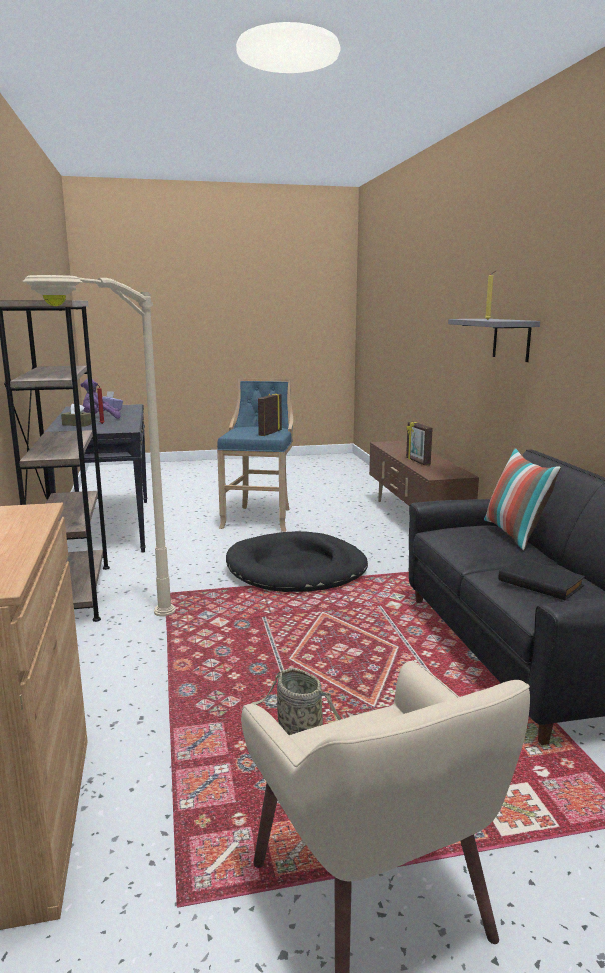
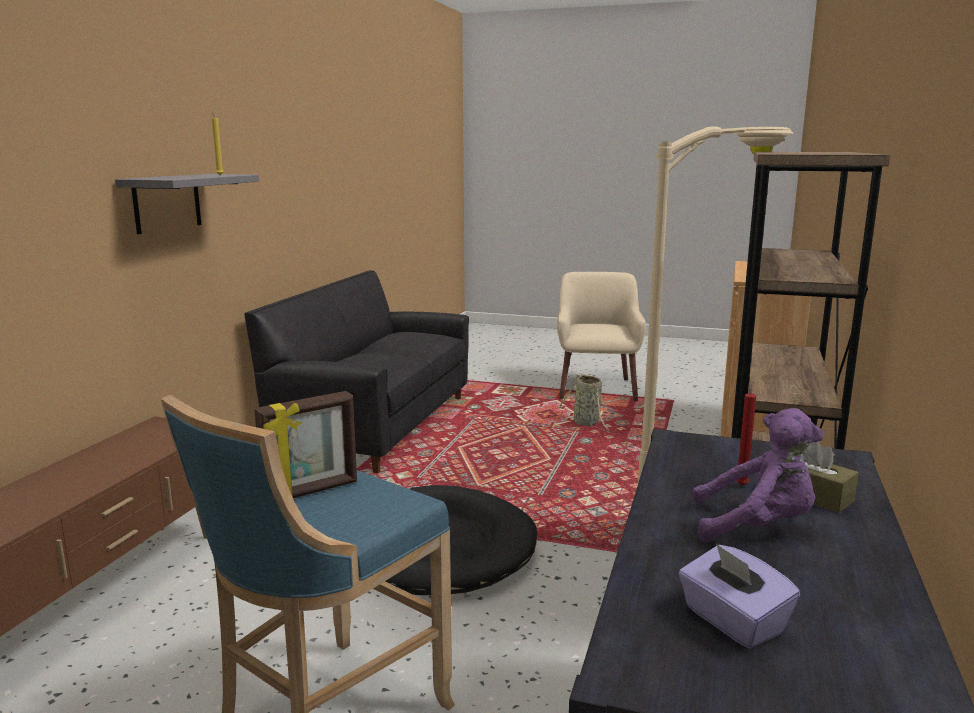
camera: 150 degrees left, 0 degrees up
(417, 461) = (115, 465): picture frame -> none
(515, 534) = (340, 360): pillow -> none
(542, 582) = (414, 338): black book -> none

